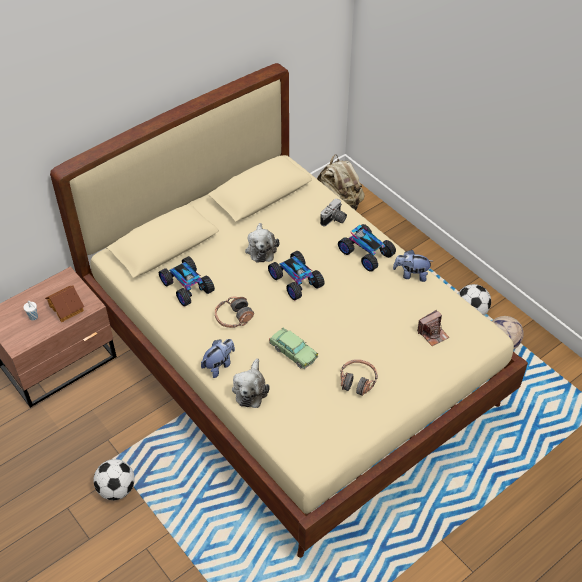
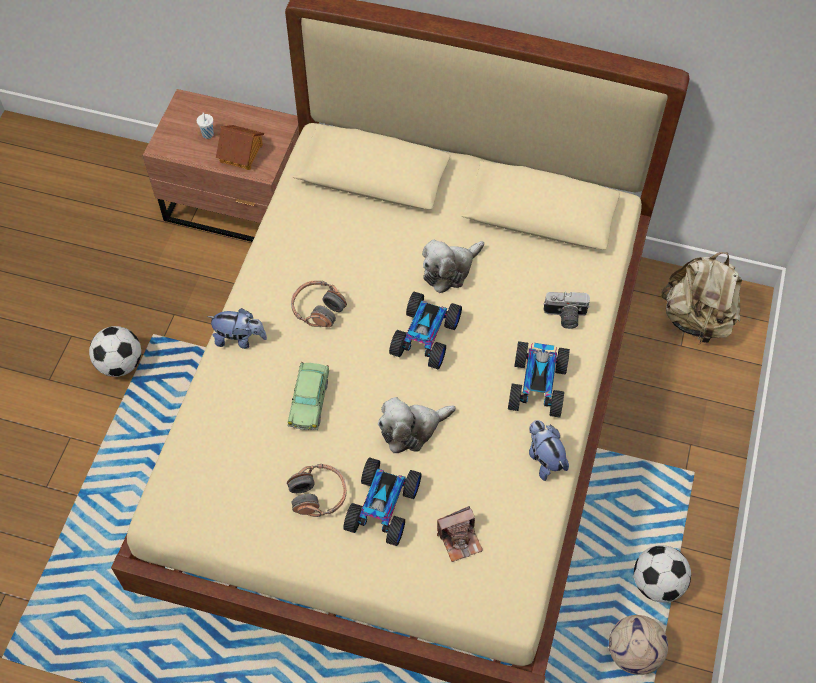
camera: 55 degrees right, 10 degrees up
(187, 286) = (331, 236): toy car -> toy car (384, 507)
(250, 389) = (227, 391): plush toy -> plush toy (412, 429)
(433, 334) = (460, 539): camera -> camera turned 45 degrees counterclockwise

